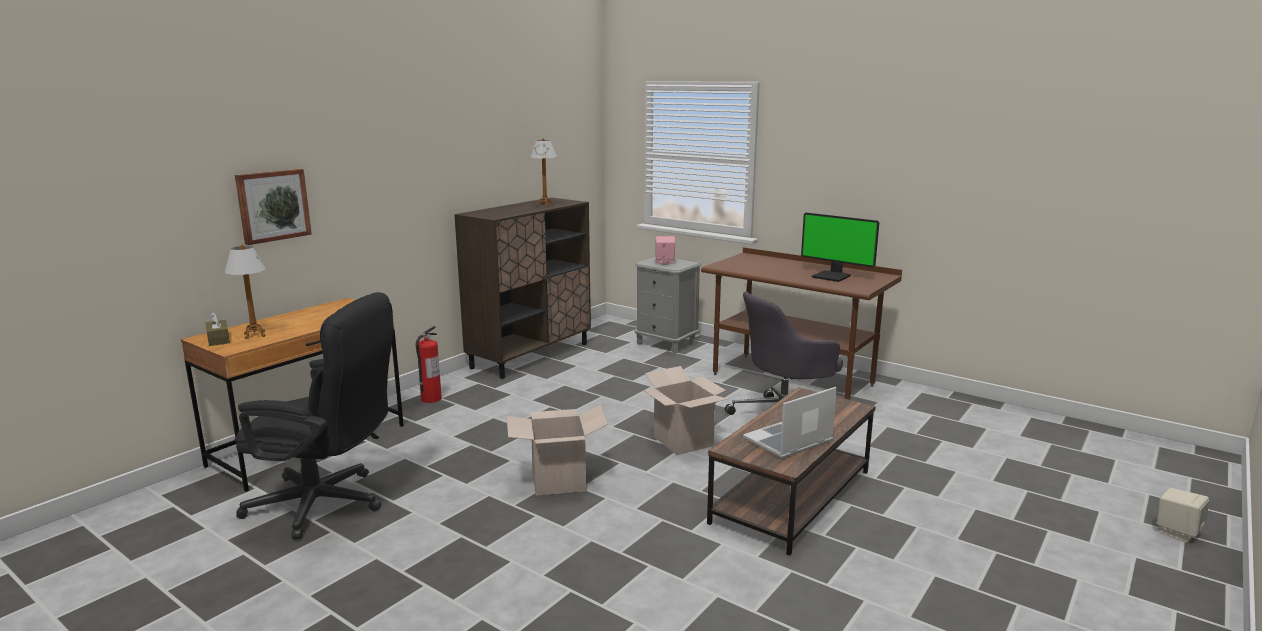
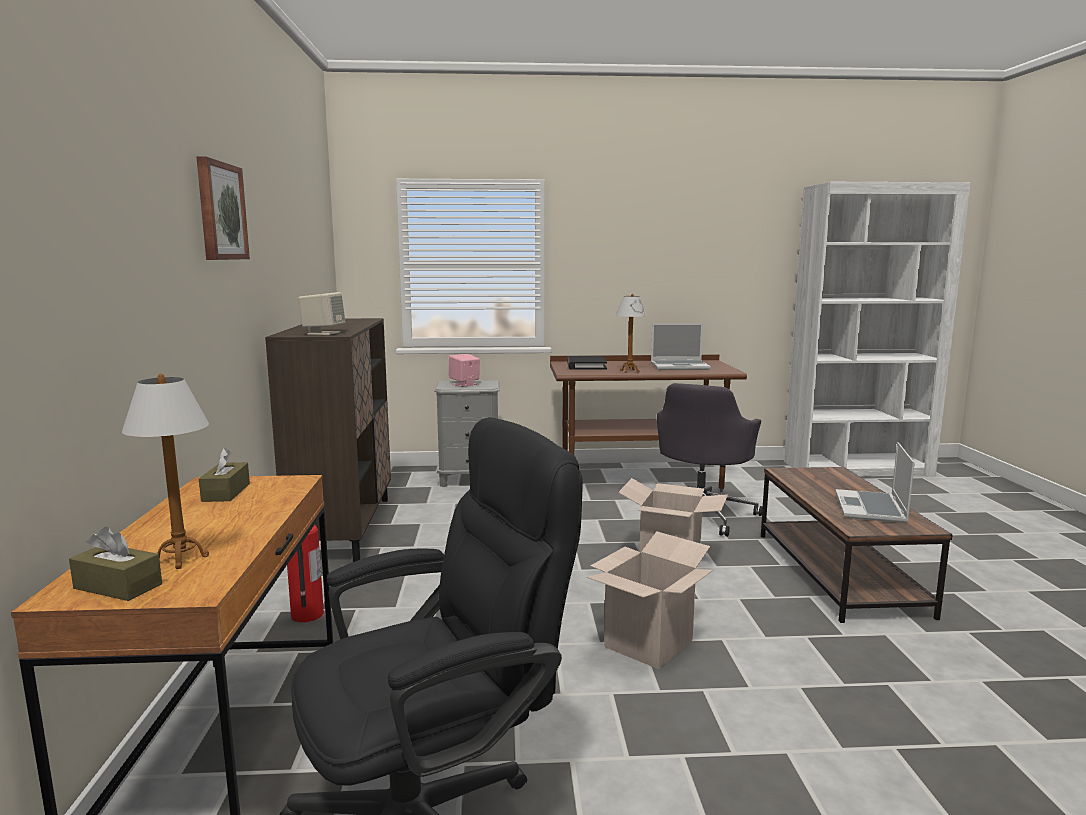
camera: 40 degrees left, 5 degrees down
(273, 205) = (108, 311): picture -> picture (220, 211)
(337, 309) = (226, 492): none -> brown tissue box
(545, 205) = (350, 323): table lamp -> table lamp (629, 371)
(754, 262) = (586, 366): none -> black book
(832, 276) = (680, 366): monitor -> laptop
(1056, 429) = (857, 468): none -> white bookcase
(1177, 532) = (1036, 510): beige speaker -> beige speaker (323, 333)

